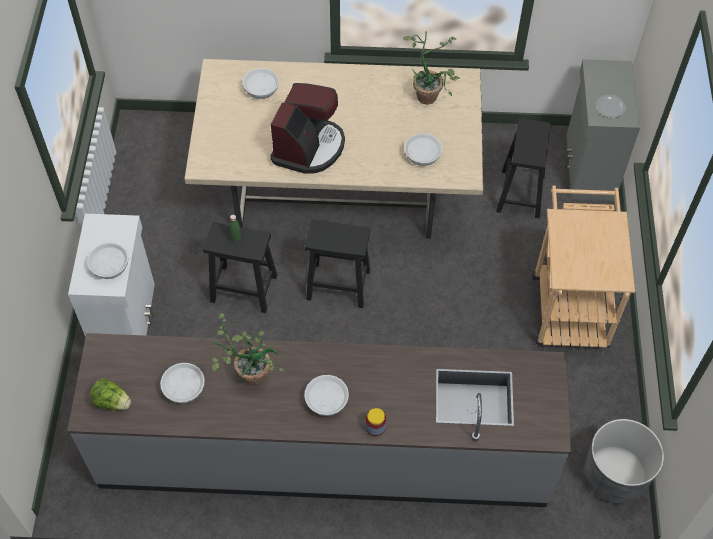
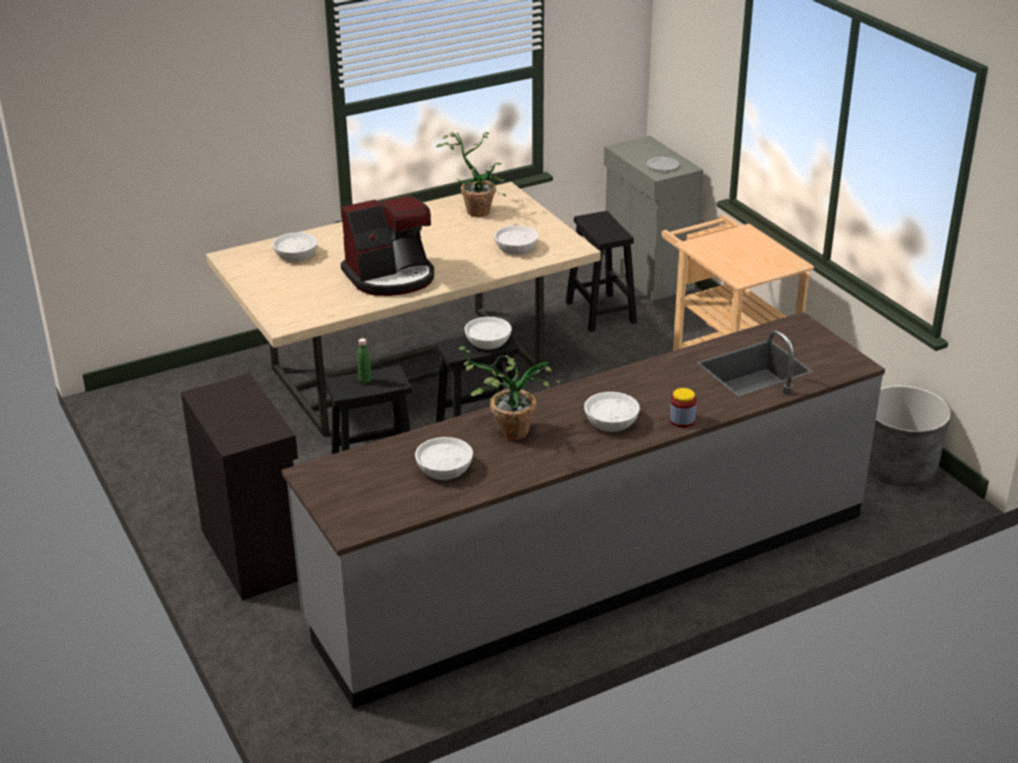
camera: 30 degrees left, 25 degrees down
(110, 266) = (254, 419): white bowl -> white bowl (488, 341)
(112, 402) = (370, 508): lettuce -> none
(126, 320) = (254, 553): white cabinet -> black cabinet
(309, 147) = (391, 276): coffee machine -> coffee machine turned 75 degrees clockwise

